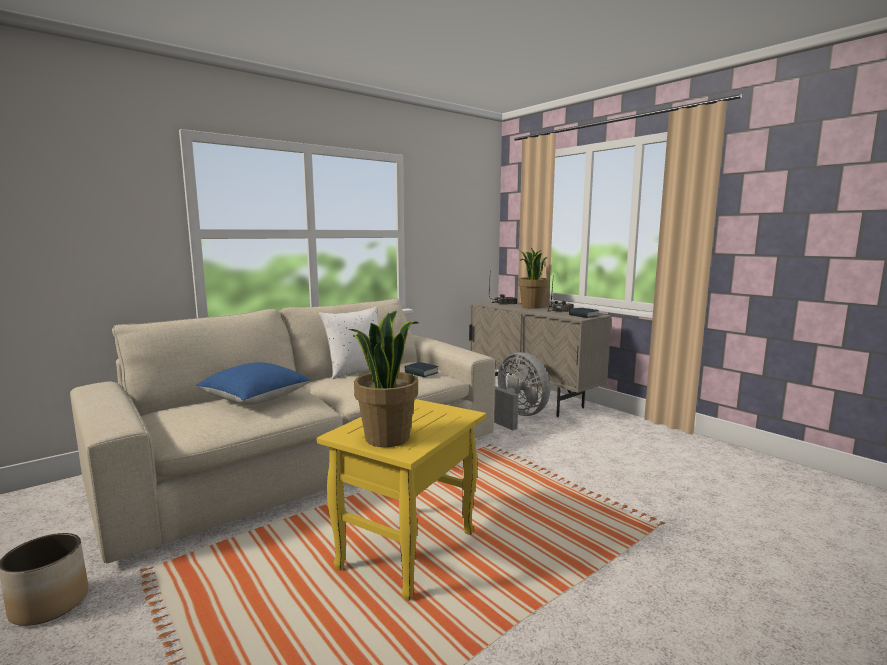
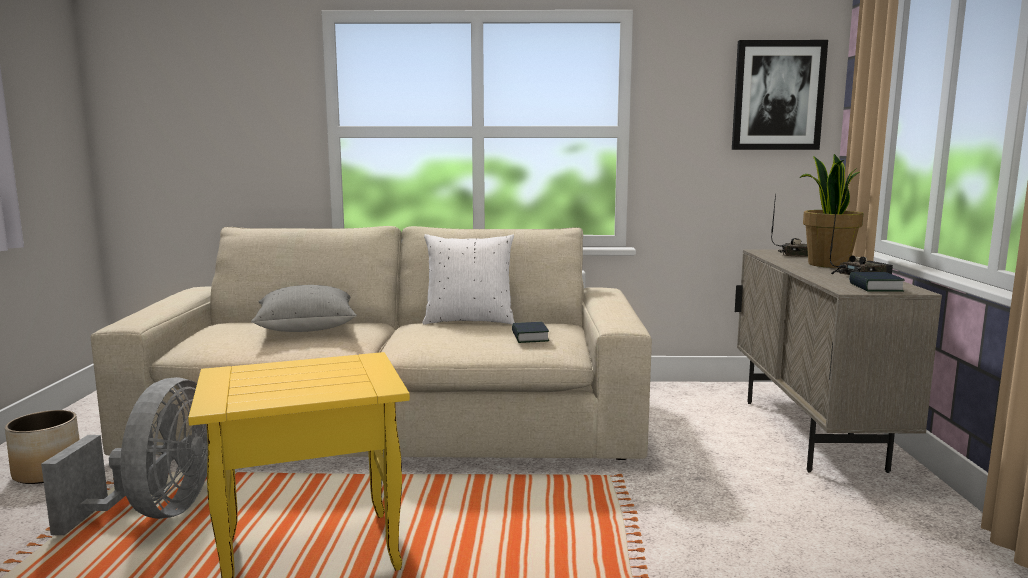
camera: 40 degrees right, 0 degrees up
(255, 399) = (306, 328): blue pillow -> grey pillow
(386, 438) = (242, 387): potted plant -> none
(473, 213) = (777, 96): none -> picture
(517, 417) = (736, 451): grey fan -> grey fan (157, 512)

